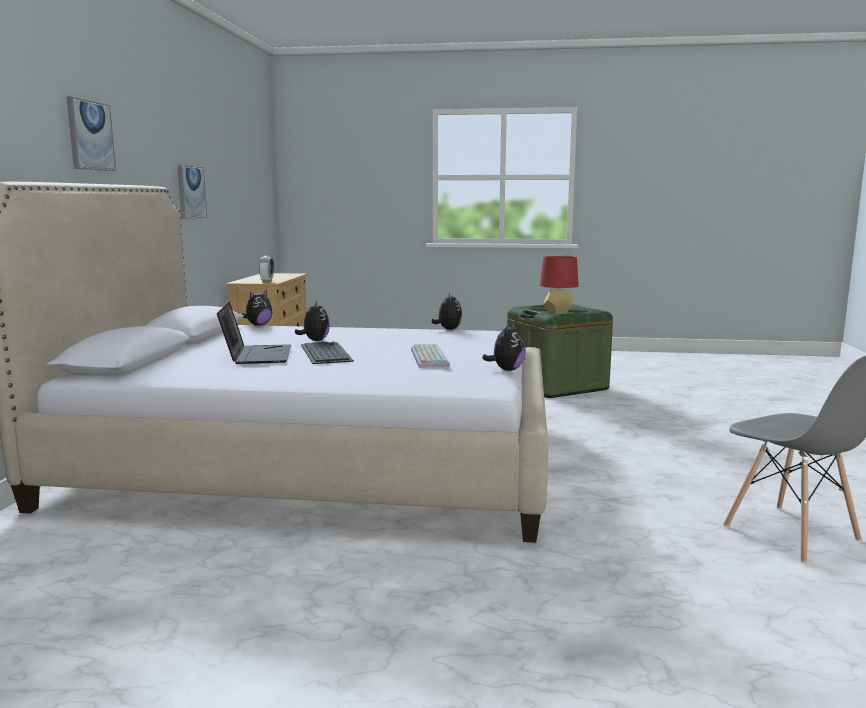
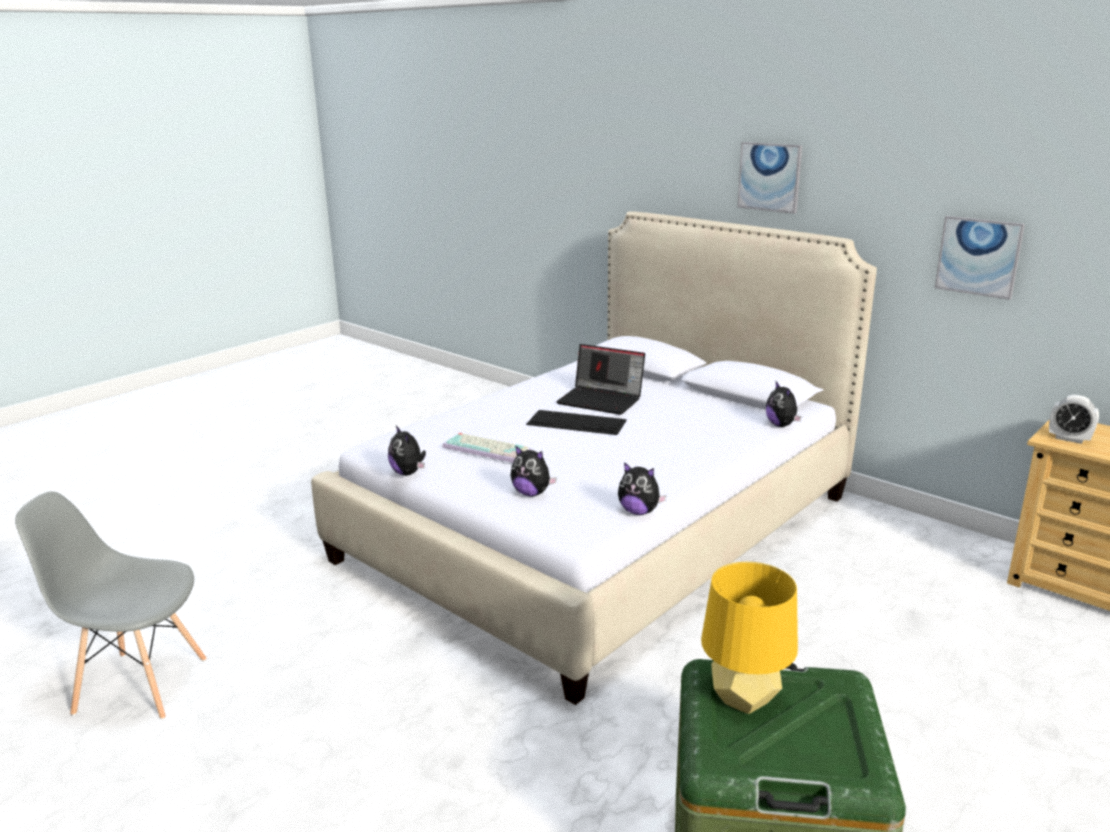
camera: 125 degrees right, 10 degrees up
(314, 340) = (649, 431): plush toy -> plush toy (532, 493)
(557, 313) = (744, 699): red table lamp -> yellow table lamp

